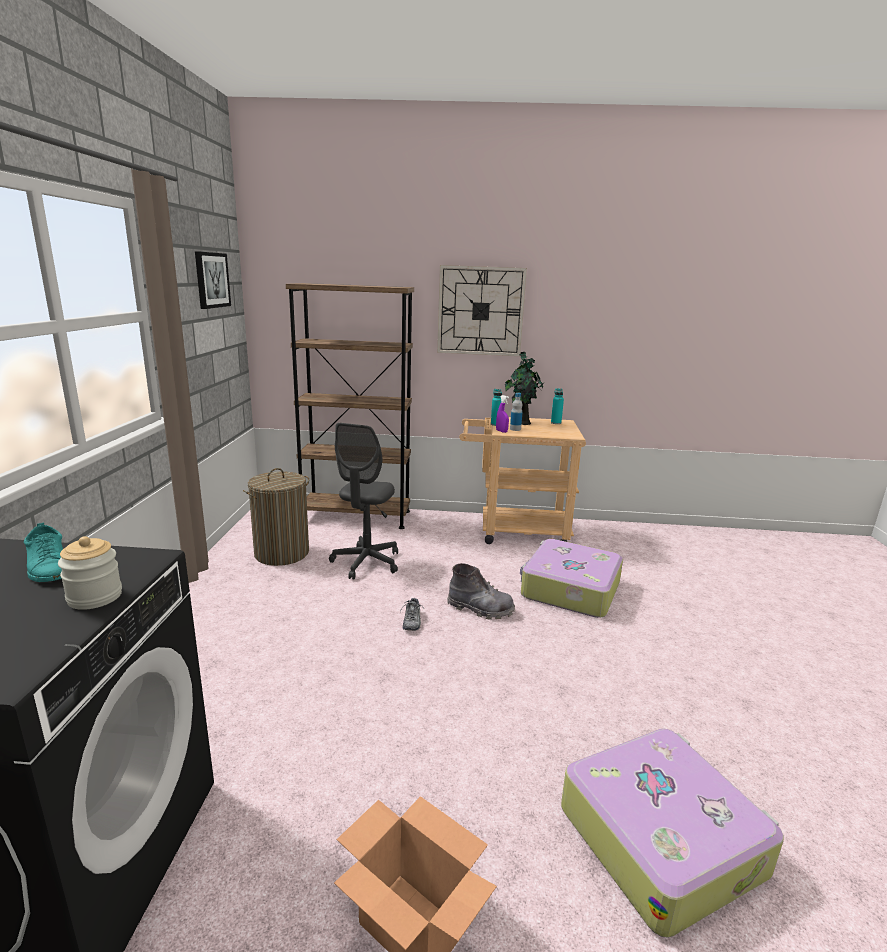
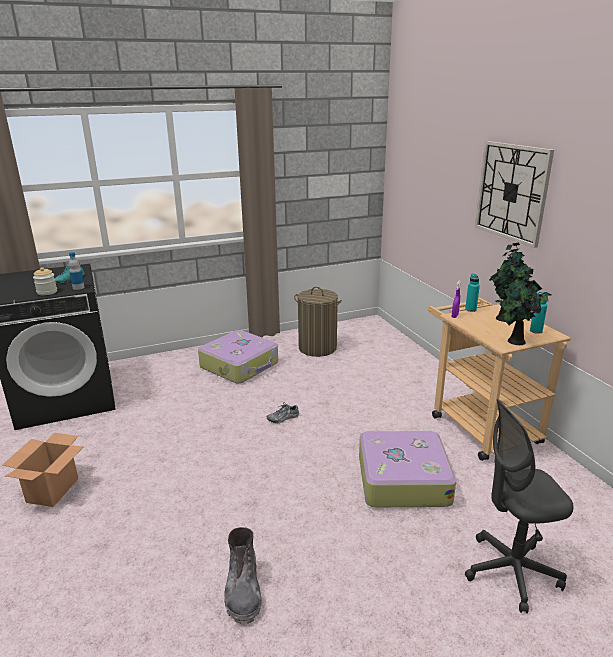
camera: 65 degrees right, 5 degrees up
(211, 280) = (336, 147): picture -> none
(356, 516) = (401, 351): brown bookcase -> none
(366, 562) = (339, 378): grey office chair -> grey office chair (511, 572)
(480, 609) = (324, 441): grey boot -> grey boot (243, 591)
(515, 429) = (473, 319): bottle -> bottle (78, 287)
(569, 431) = (515, 341): none -> potted plant
(661, 837) = (127, 574): suitcase -> suitcase (240, 365)

